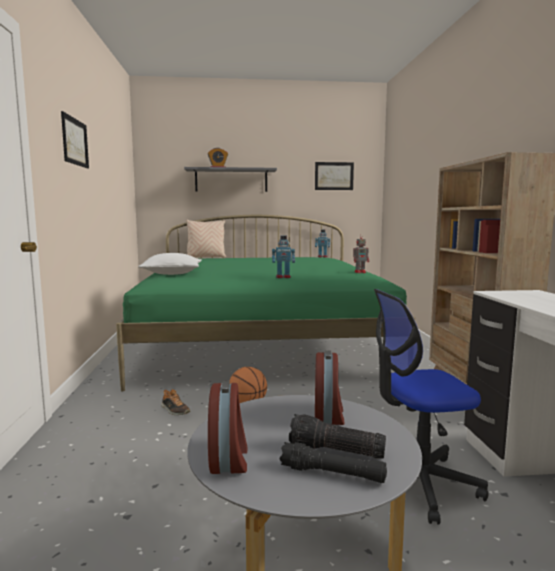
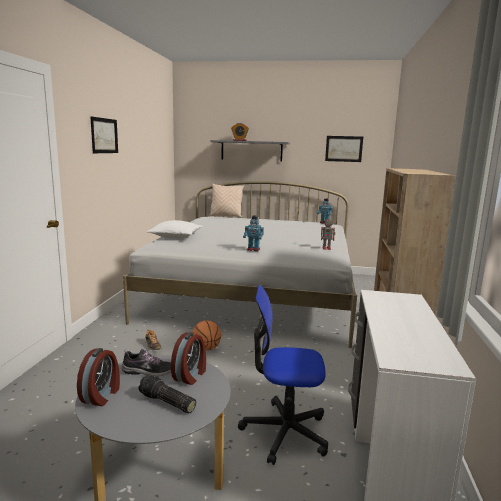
camera: 15 degrees right, 5 degrees up
(262, 342) = (254, 294): green bed -> white bed
(265, 418) = (148, 371): none -> shoe
(332, 474) = (149, 417): black flashlight -> none

